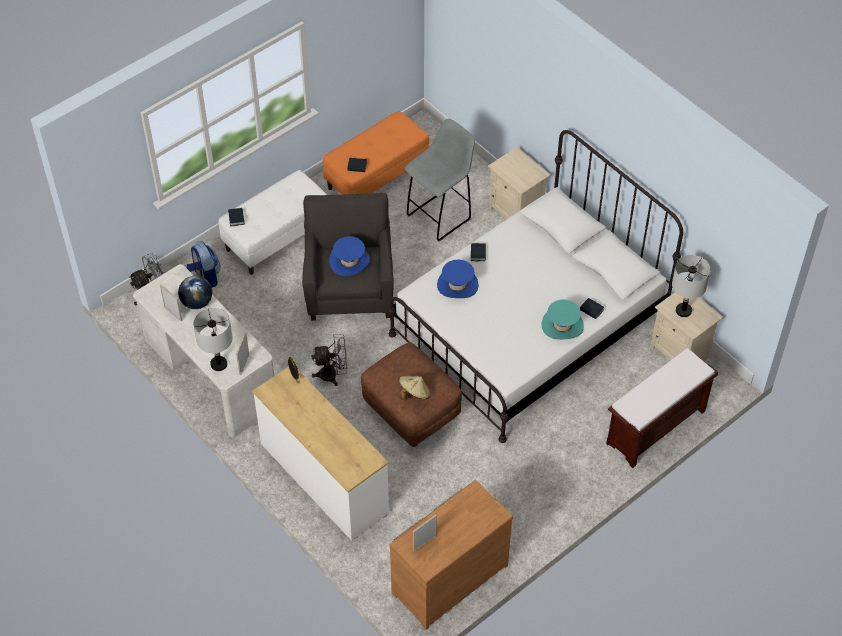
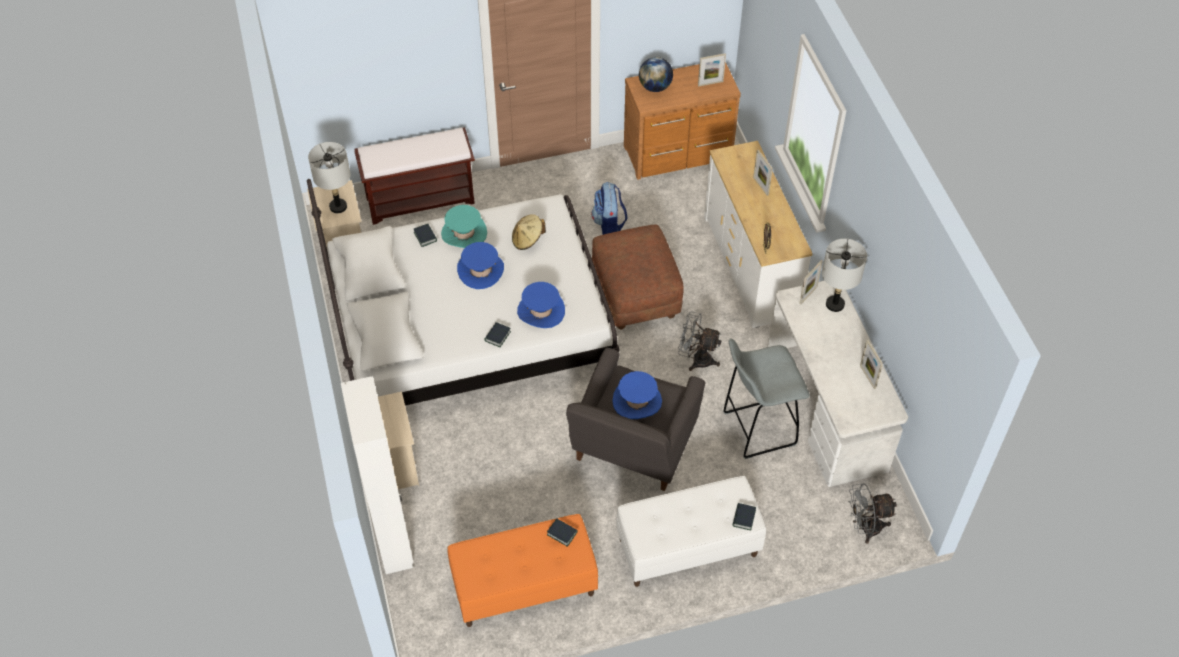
camera: 155 degrees left, 0 degrees up
(197, 302) = (837, 380): globe -> globe (655, 87)
(205, 276) = (794, 529): backpack -> backpack (609, 223)
(324, 440) = (760, 186): none -> picture frame
(414, 393) = (642, 242): beige hat -> beige hat (527, 240)
(440, 216) = (480, 498): grey stool -> grey stool (756, 429)
(480, 171) = (394, 541): none -> white wardrobe
(526, 299) = (481, 271): none -> blue hat

